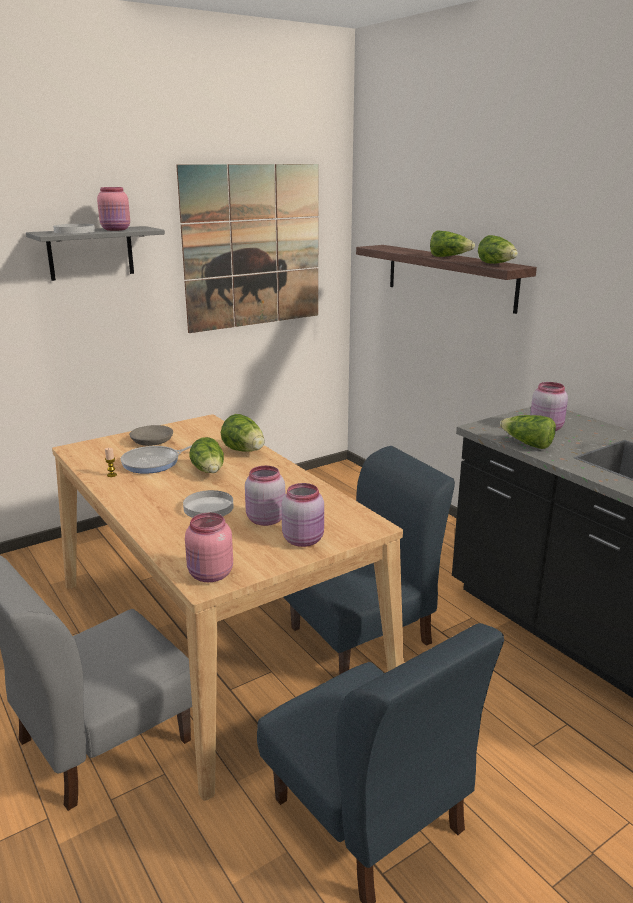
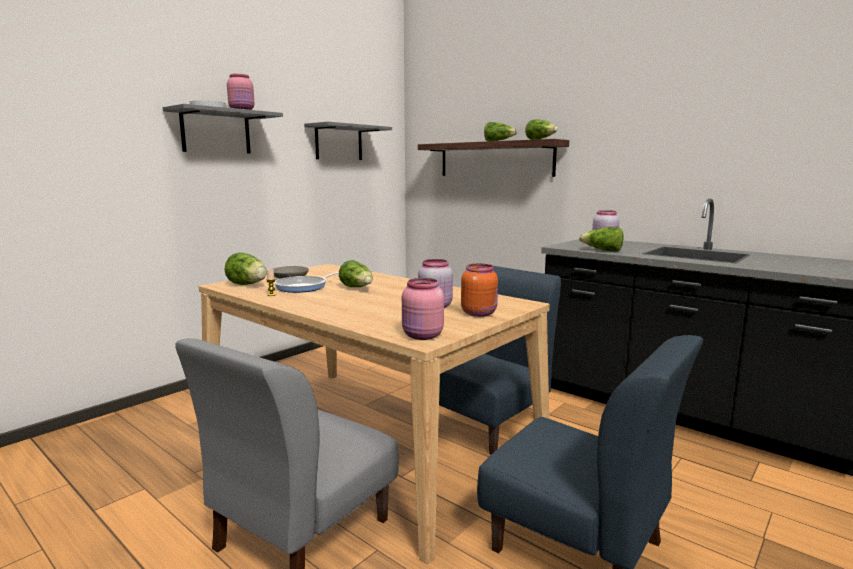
camera: 15 degrees left, 10 degrees down
(209, 507) = (379, 304): white plate -> none
(244, 451) = (376, 277): lettuce -> lettuce (248, 285)
(253, 247) = (339, 143): picture -> grey shelf
(304, 540) = (479, 313): pink jar -> orange jar

